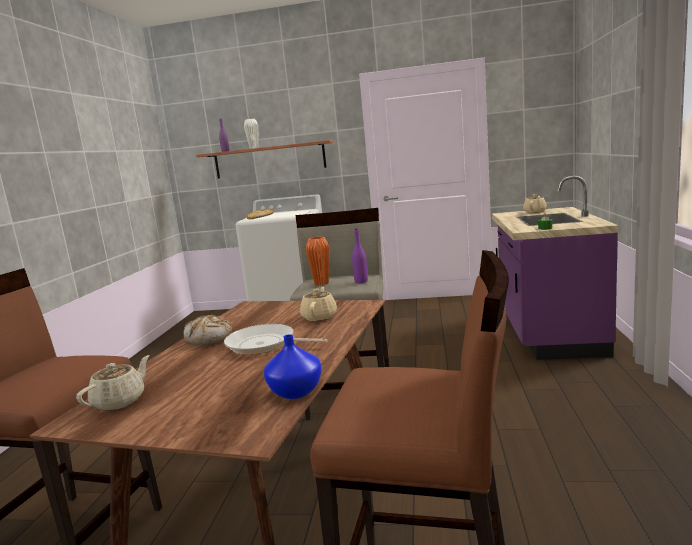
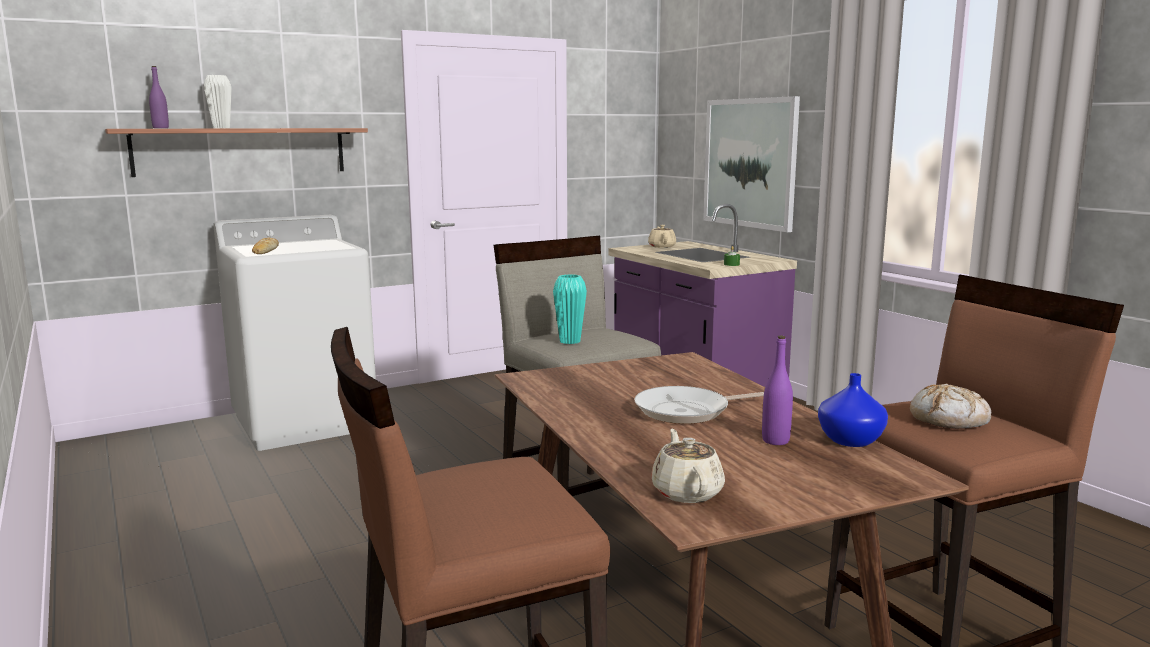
camera: 40 degrees left, 0 degrees up
(209, 338) = (590, 417): bread -> bread (949, 419)
(319, 316) = (667, 376): beige teapot -> none
(321, 283) = (570, 341): orange vase -> turquoise vase
(361, 281) = (619, 335): purple bottle -> purple bottle (775, 441)
(615, 138) = (750, 163): none -> picture

